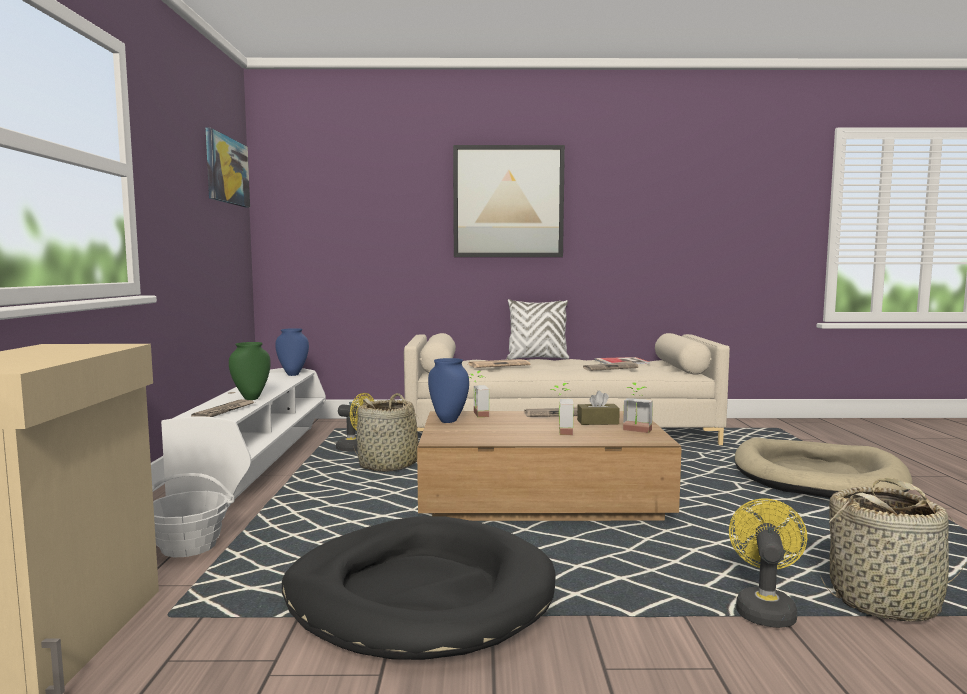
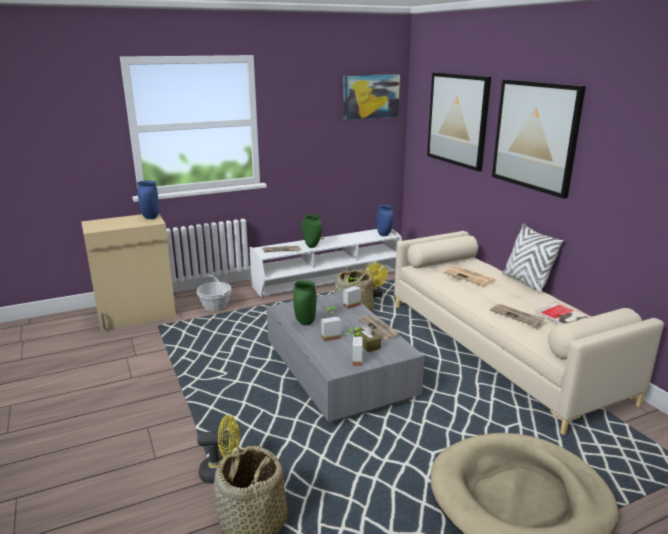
camera: 65 degrees right, 15 degrees up
(373, 200) = (458, 120): none -> picture
(419, 594) = (195, 368): black dog bed -> none
(449, 421) = (326, 301): blue vase -> blue vase (151, 218)
(507, 435) = (306, 323): none -> green vase
(542, 498) = (338, 372): brown coffee table -> grey coffee table

